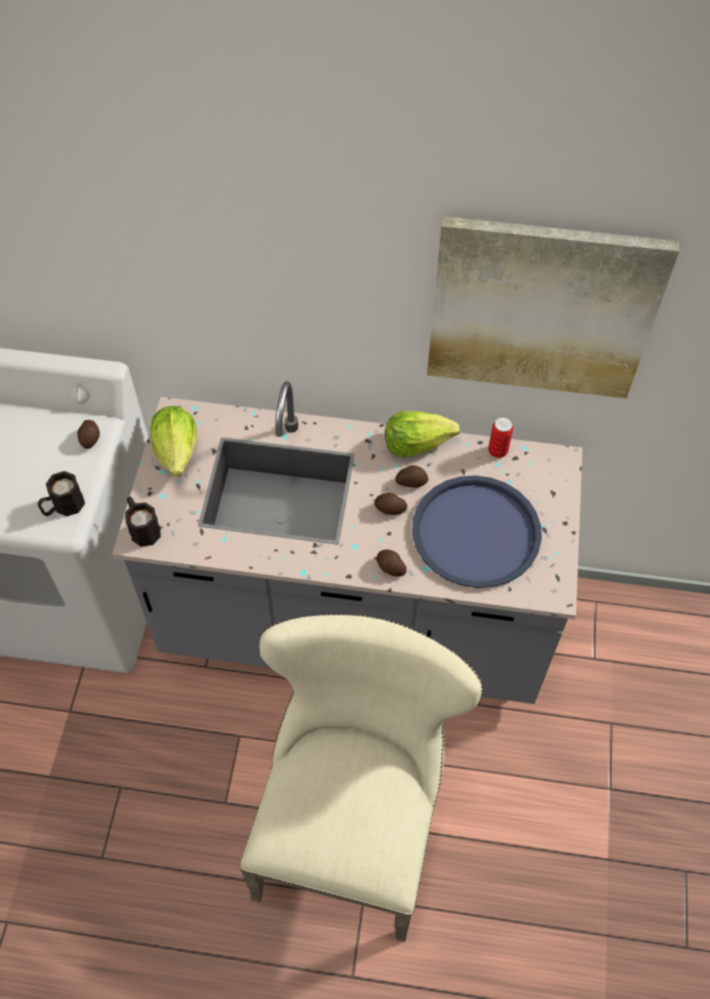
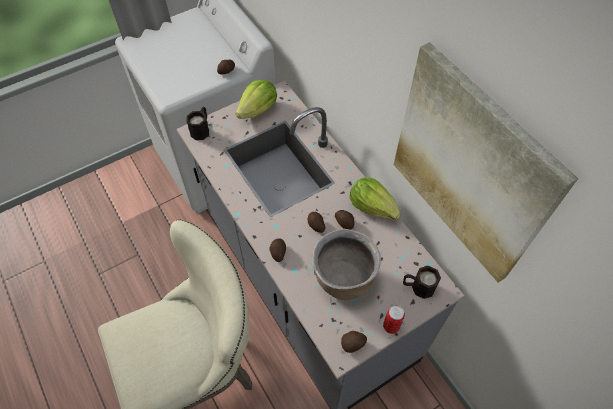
camera: 50 degrees right, 0 degrees up
(63, 507) = (179, 90): black mug -> black mug (418, 287)
(476, 532) = (343, 279): blue tray -> brown cooking pot
(497, 451) = (411, 250): can -> can (391, 326)
(553, 576) = (353, 344): none -> potato

